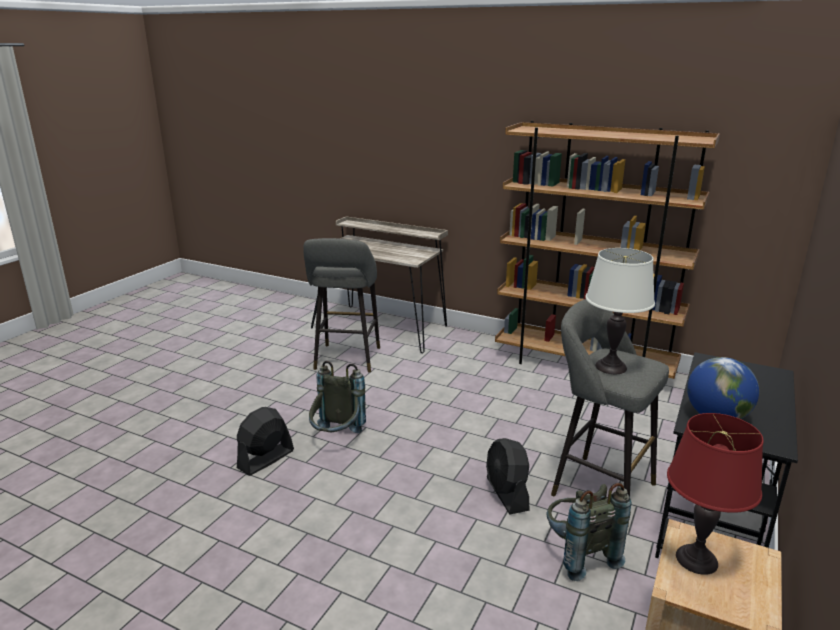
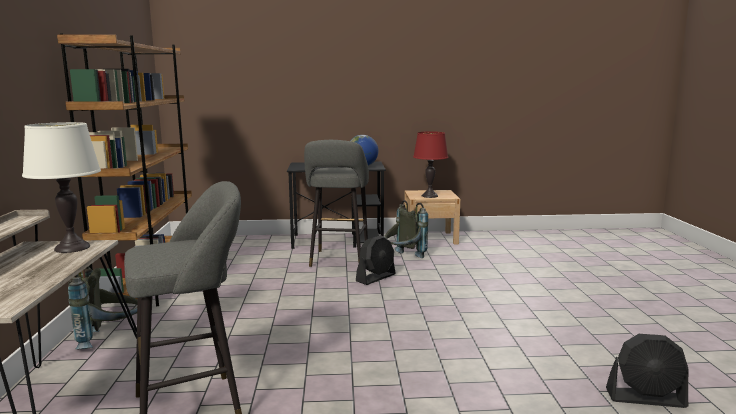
camera: 120 degrees left, 10 degrees down
(265, 459) = (459, 368): black fan -> black fan (646, 398)
(337, 438) = (384, 347): grey backpack -> grey backpack (110, 338)
(611, 367) = (344, 169): white table lamp -> white table lamp (72, 248)

